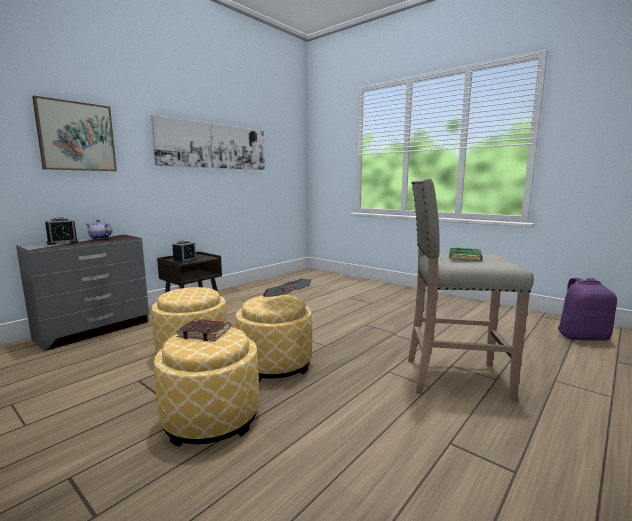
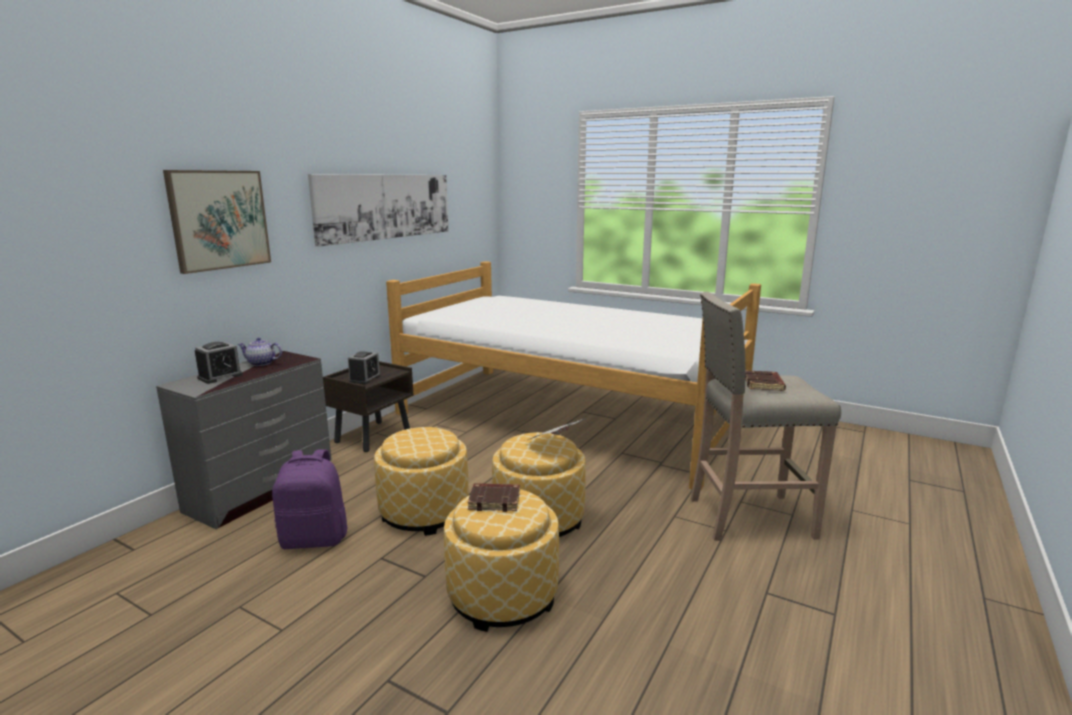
camera: 10 degrees left, 5 degrees up
(336, 300) = (568, 417): none -> bed
(465, 258) = (764, 384): green book -> brown book
(582, 337) = (870, 450): purple backpack -> purple backpack (314, 539)

